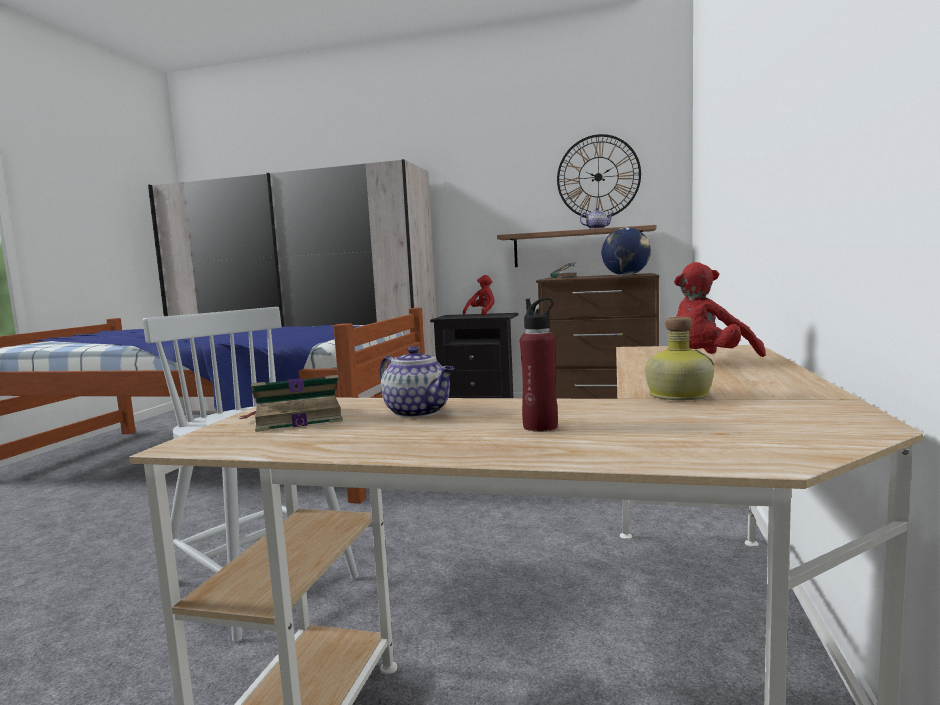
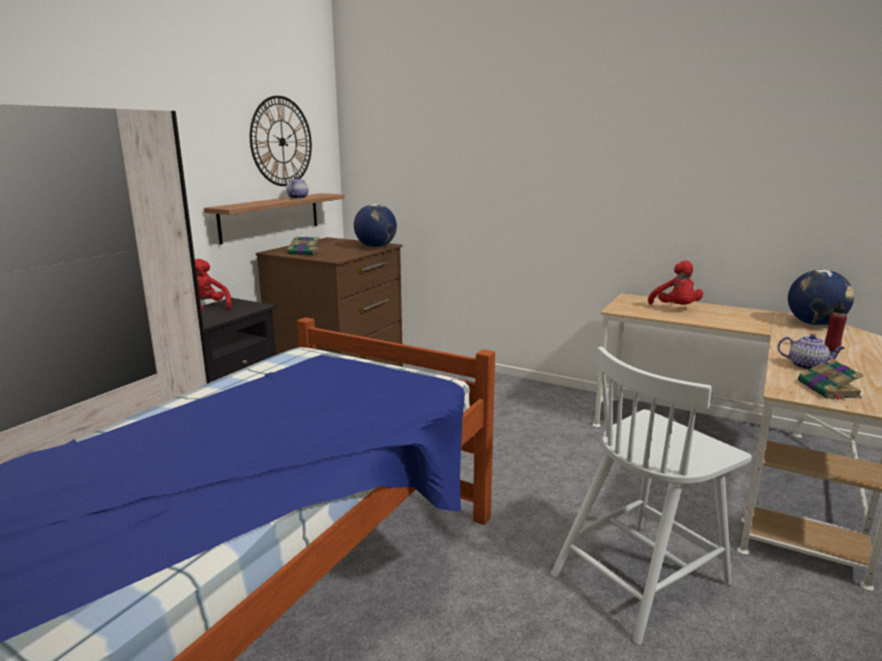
camera: 75 degrees left, 10 degrees up
(419, 412) = (807, 366): teapot -> teapot turned 60 degrees clockwise
(676, 395) = (765, 326): bottle -> none
(792, 423) = (815, 324): none -> globe

